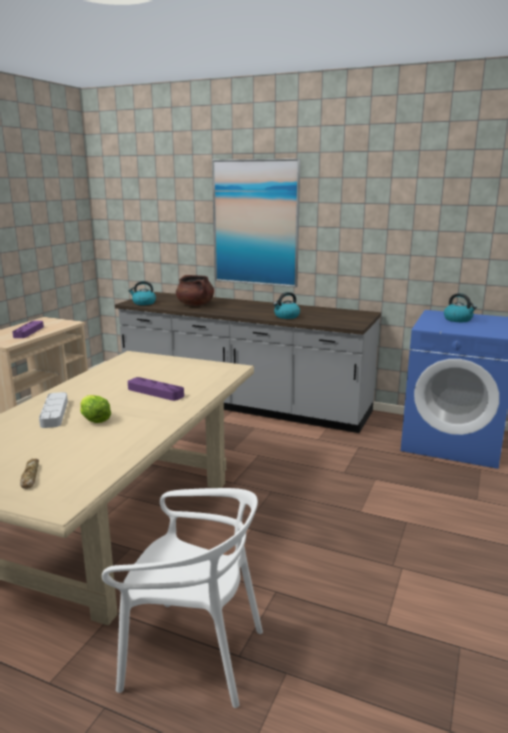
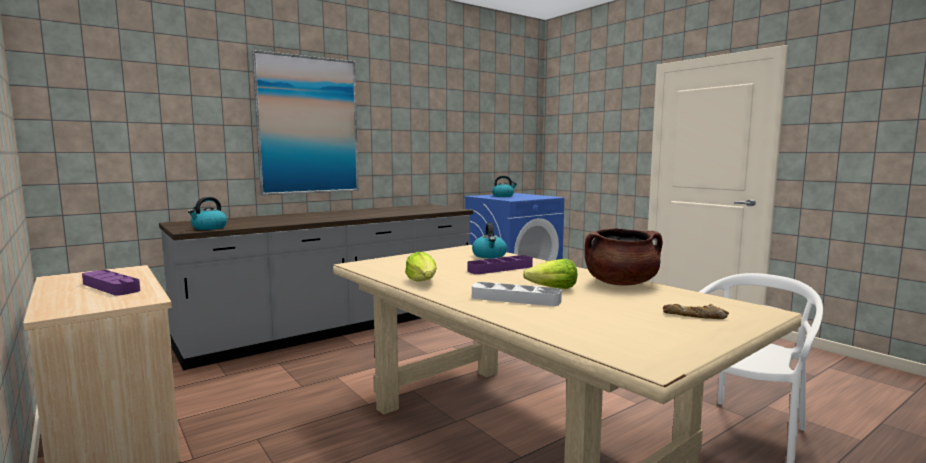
camera: 60 degrees left, 10 degrees down
(90, 381) = (423, 281): none -> lettuce
(195, 305) = (276, 220): brown cooking pot -> brown cooking pot (621, 283)
(286, 316) = (394, 213): kettle -> kettle (489, 255)

